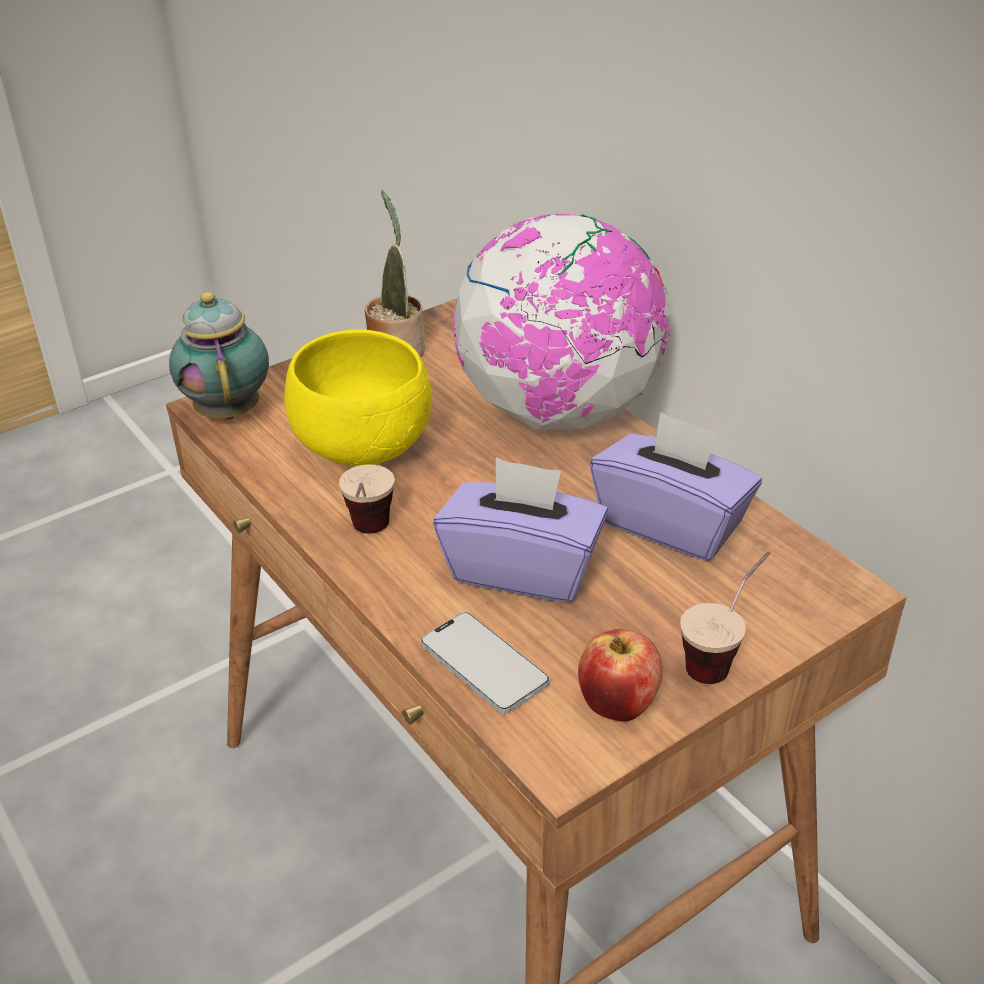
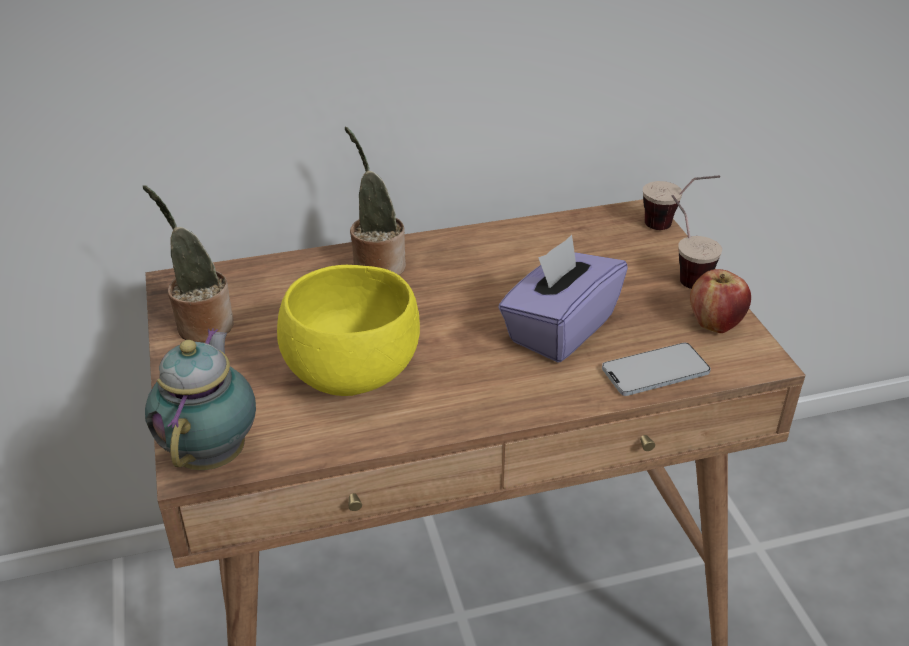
camera: 70 degrees left, 0 degrees up
(229, 410) = (213, 452): teapot -> teapot turned 90 degrees clockwise
(369, 537) = (479, 397): cup -> cup (673, 227)
(559, 413) = (376, 265): globe -> potted plant
(672, 523) = (543, 254): purple tissue box -> none

